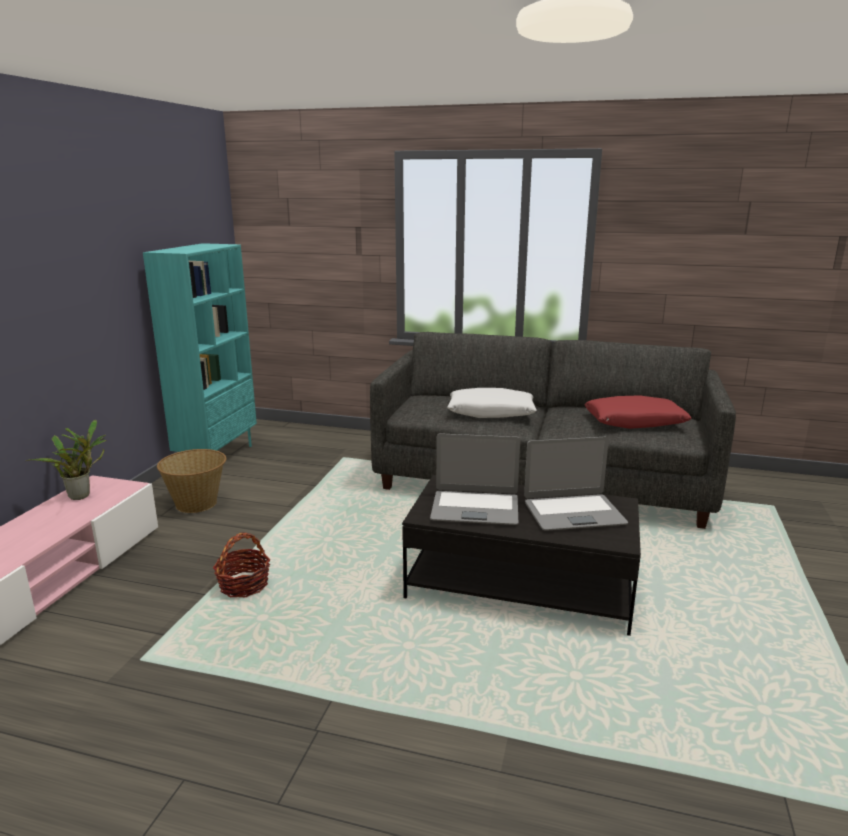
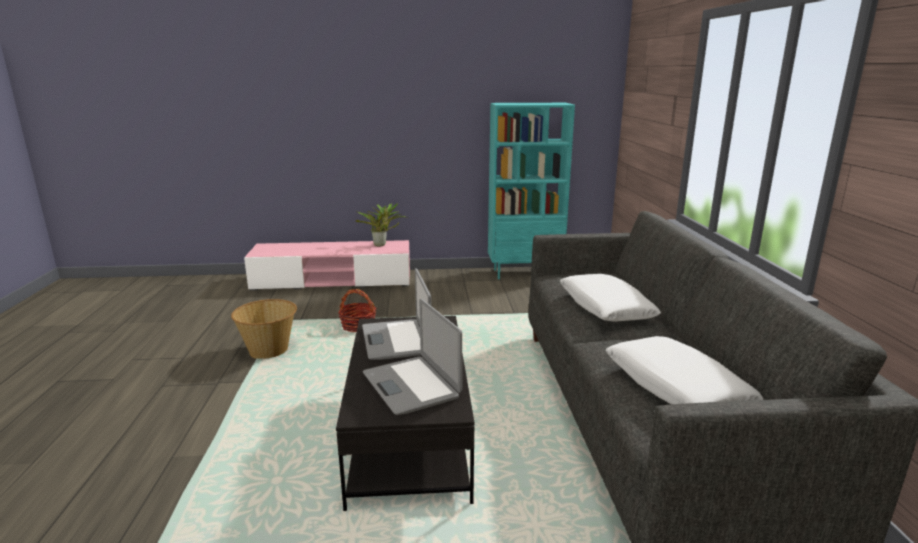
camera: 70 degrees right, 0 degrees up
(197, 503) = (451, 286): basket -> basket (269, 350)
(635, 422) = (676, 388): red pillow -> white pillow

